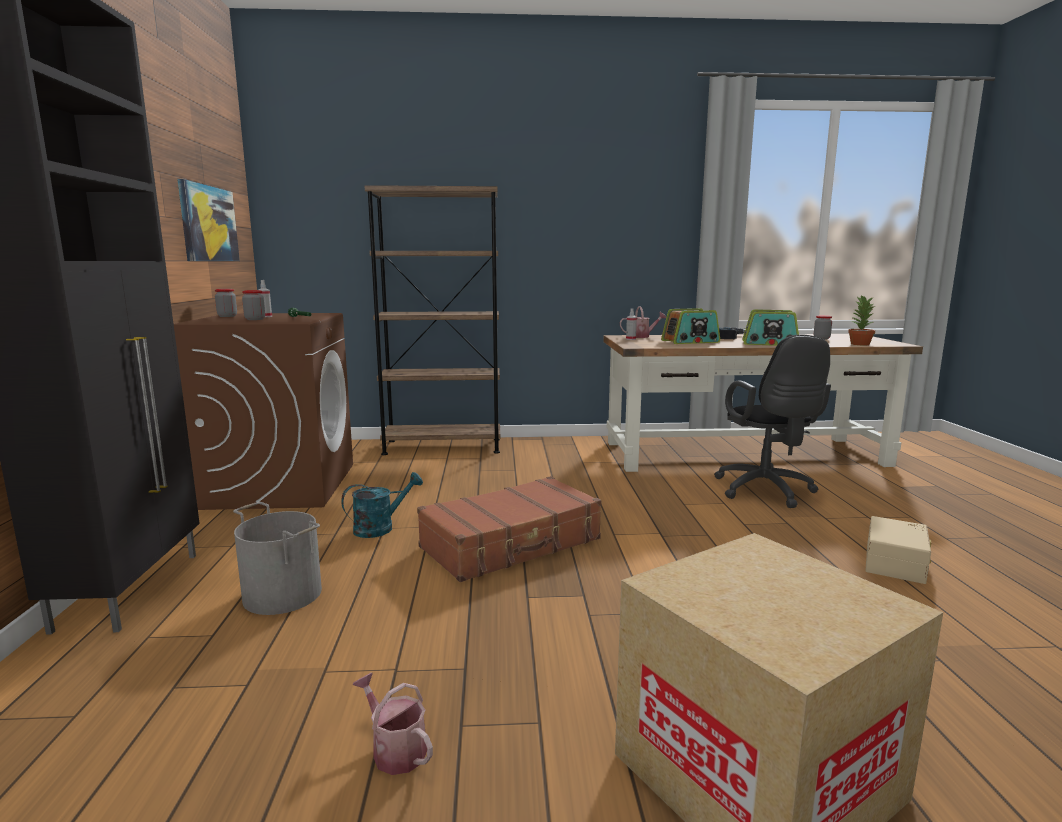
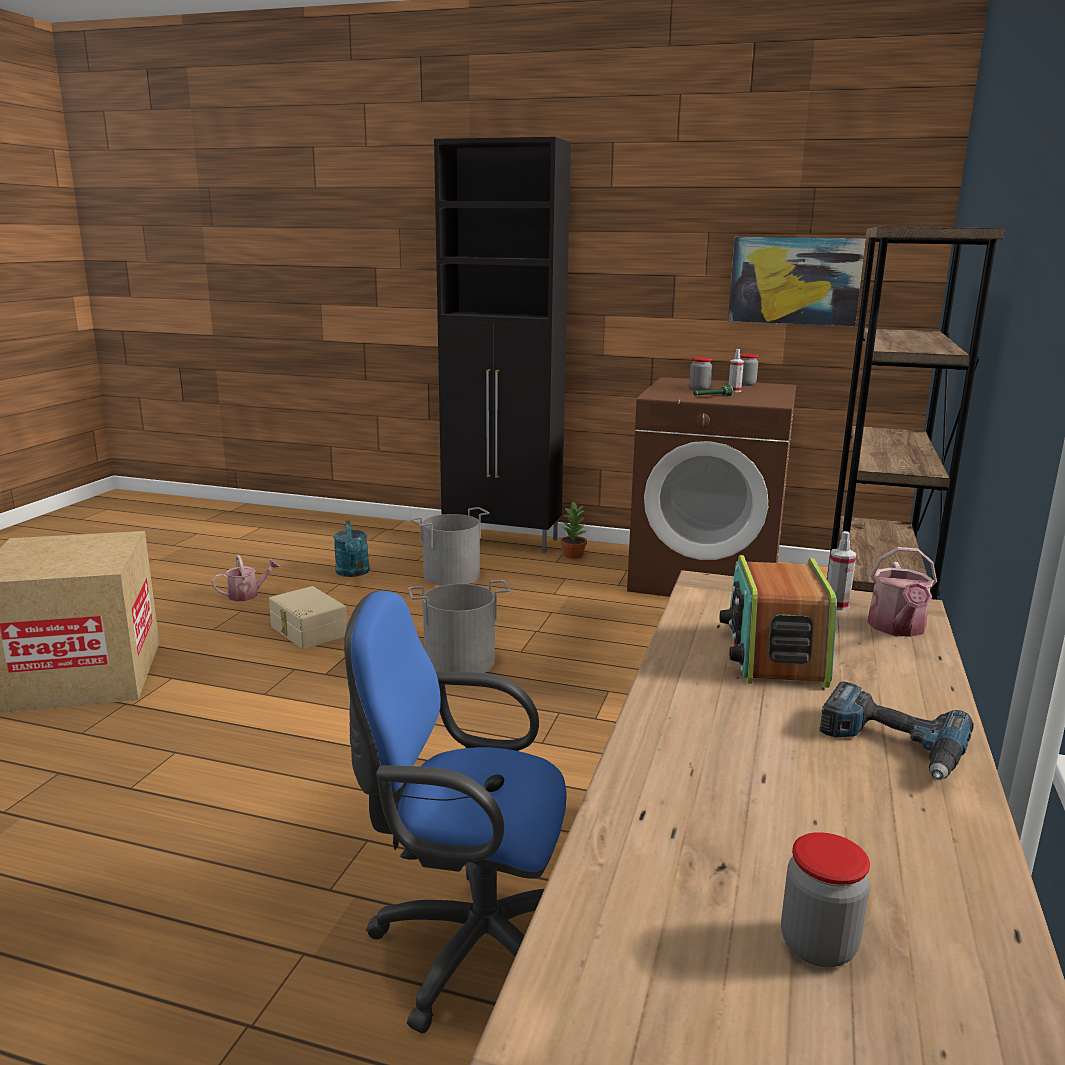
camera: 110 degrees right, 5 degrees up
(380, 528) = (552, 610): turquoise watering can -> turquoise watering can (353, 573)
(512, 544) = (460, 662): brown suitcase -> grey bucket
(766, 491) = (469, 947): black office chair -> blue office chair
(770, 343) = (693, 748): radio -> none
(859, 344) = (599, 946): potted plant -> potted plant (573, 555)
(897, 563) = (119, 924): beige storage box -> beige storage box (307, 631)

